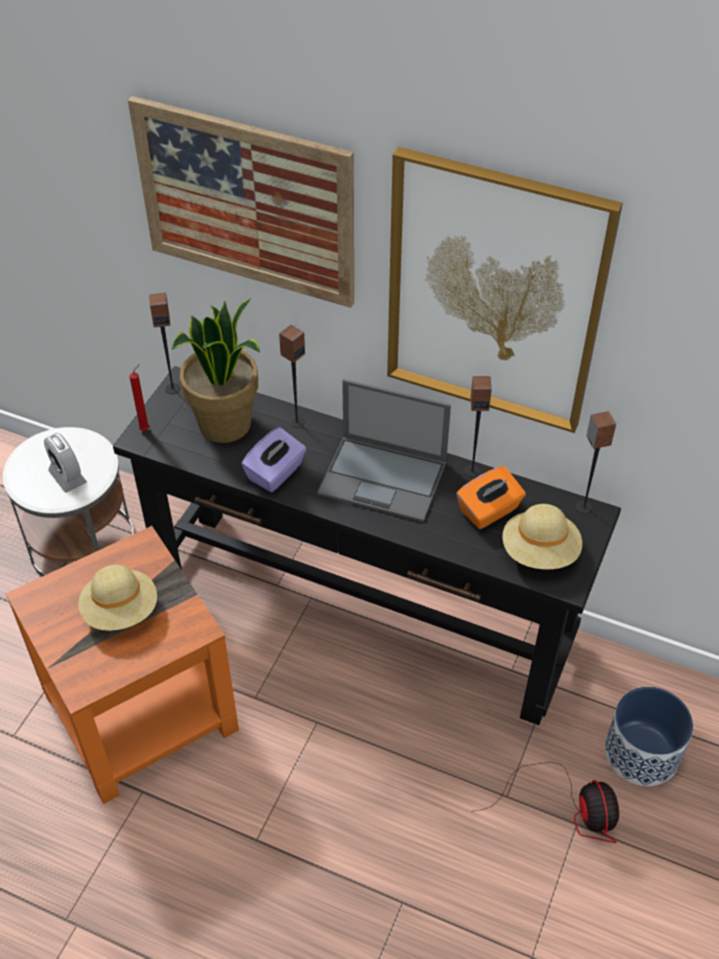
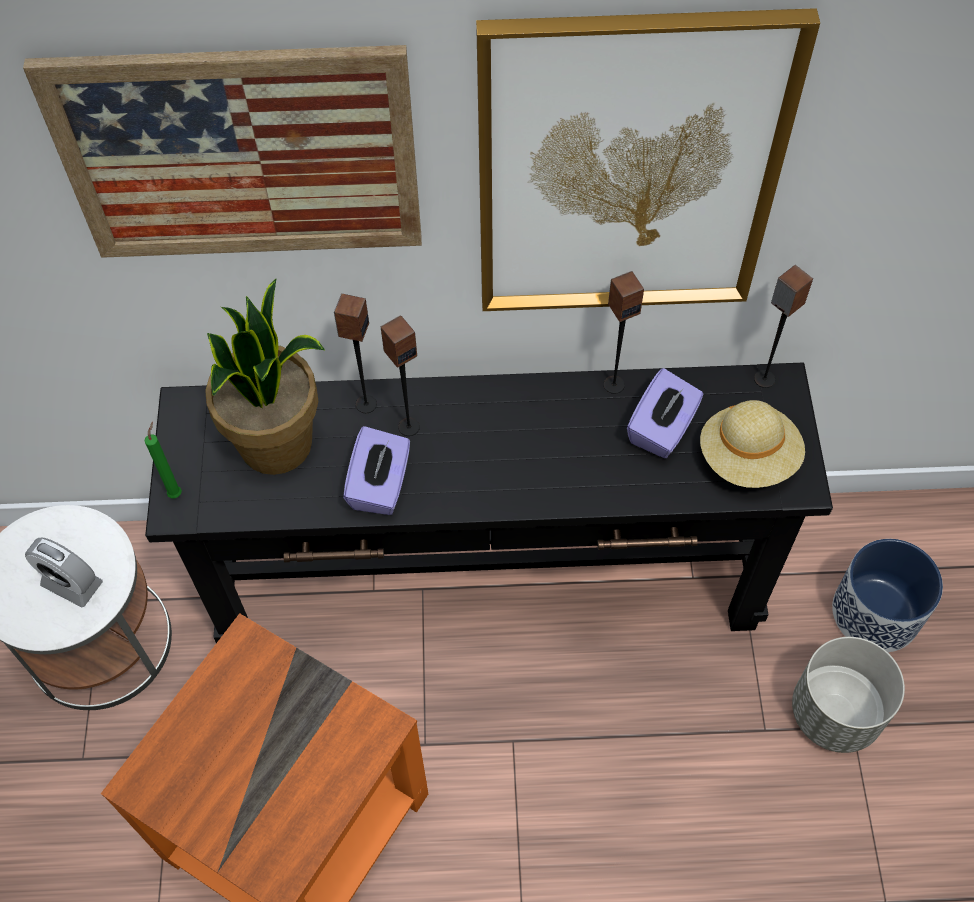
camera: 25 degrees left, 10 degrees up
(121, 610) = (268, 747): beige hat -> none
(146, 429) = (176, 493): red candle -> green candle
(172, 388) = (178, 420): speaker -> speaker (408, 426)
(384, 478) = (516, 437): laptop -> none
(489, 511) = (662, 429): orange tissue box -> purple tissue box
(569, 808) = (836, 712): fan -> grey planter

